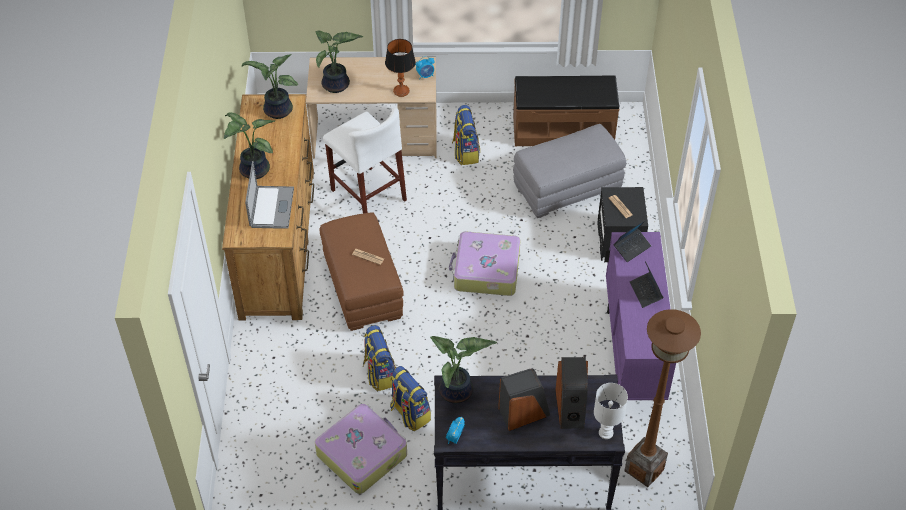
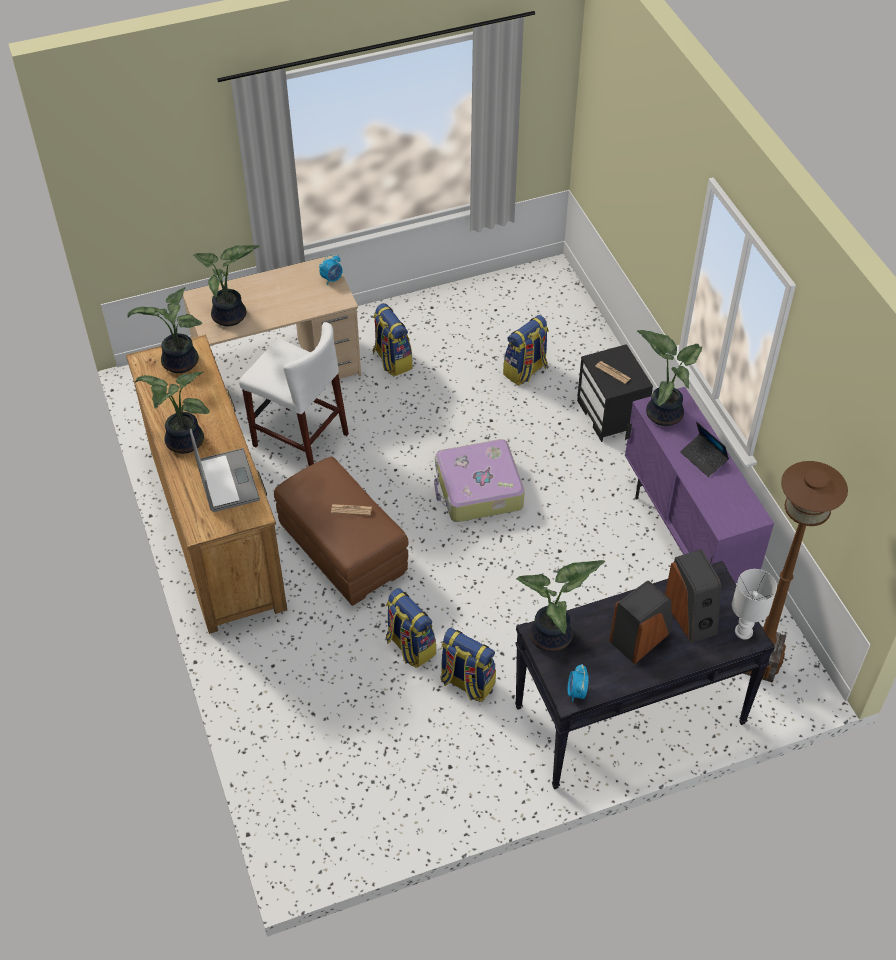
camera: 20 degrees left, 0 degrees up
(362, 454) = (432, 748): suitcase -> none
(401, 91) = (311, 304): table lamp -> none
(563, 129) = (490, 306): brown bench -> none
(567, 188) = (525, 371): grey ottoman -> backpack
(632, 248) = (663, 412): laptop -> potted plant

